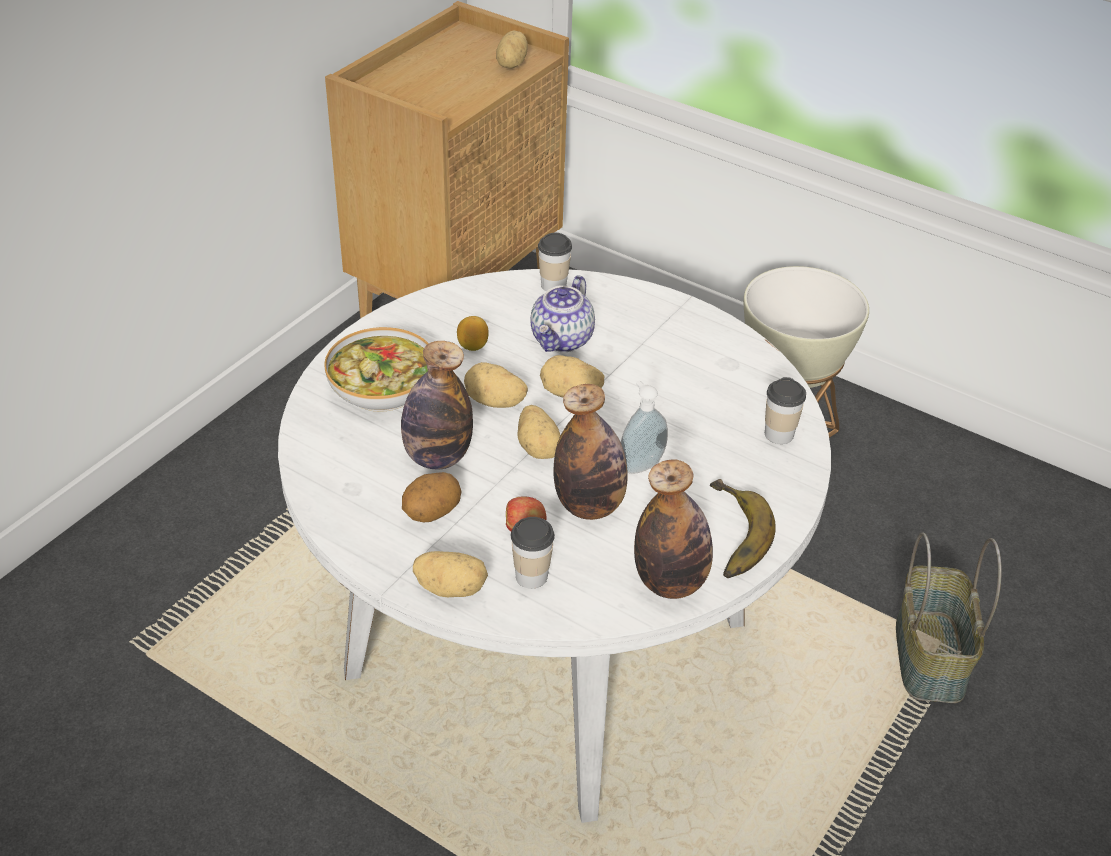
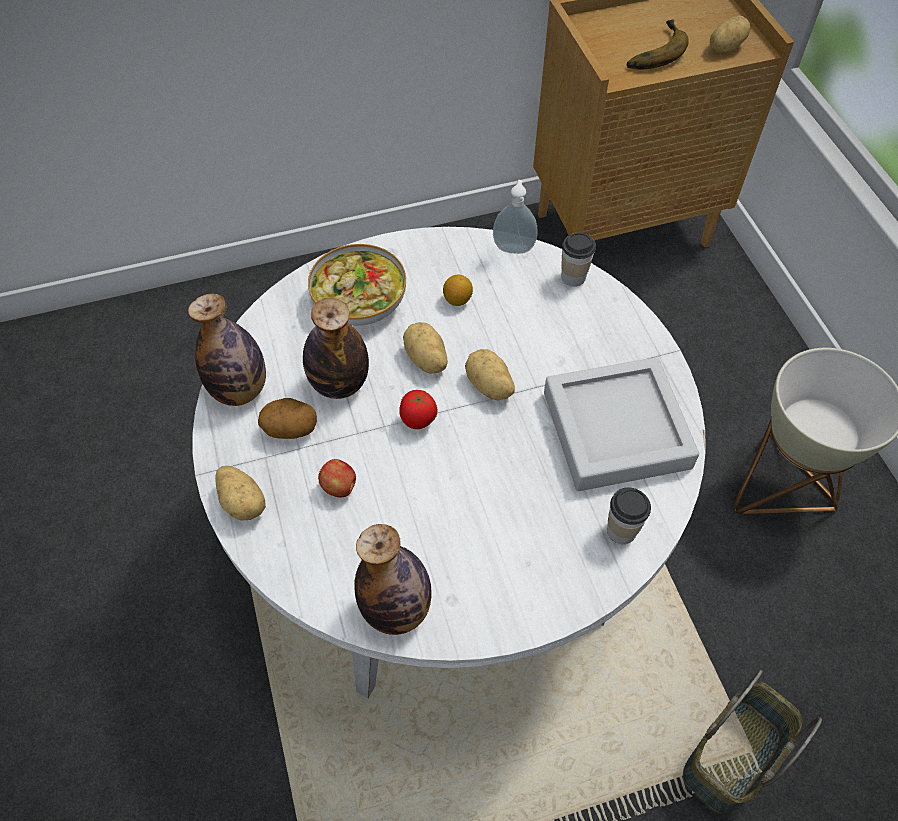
camera: 40 degrees right, 15 degrees up
(531, 576) = (305, 531): cup -> none
(539, 448) = (418, 421): potato -> tomato
(562, 340) = (530, 333): teapot -> none
(589, 506) = (404, 497): bottle -> bottle (239, 390)
(639, 464) = (479, 485): soap dispenser -> soap dispenser (513, 247)
(703, 372) = (616, 430): none -> grey tray
(727, 535) = (483, 597): banana -> banana (651, 51)

